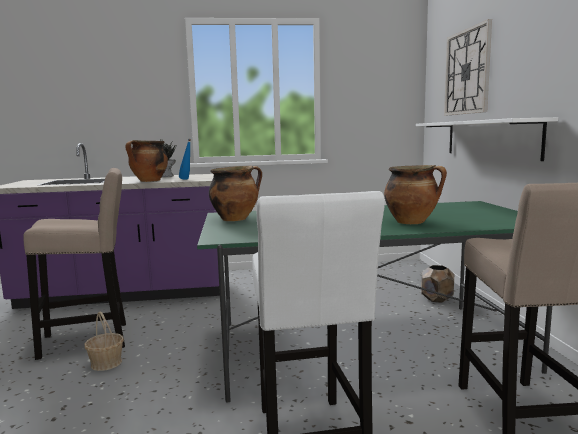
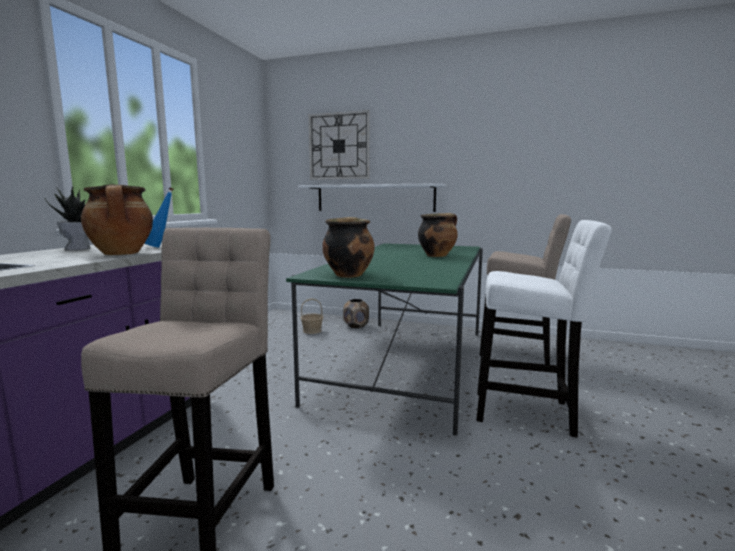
camera: 65 degrees left, 0 degrees up
(106, 363) = (308, 506): basket -> basket (312, 331)

